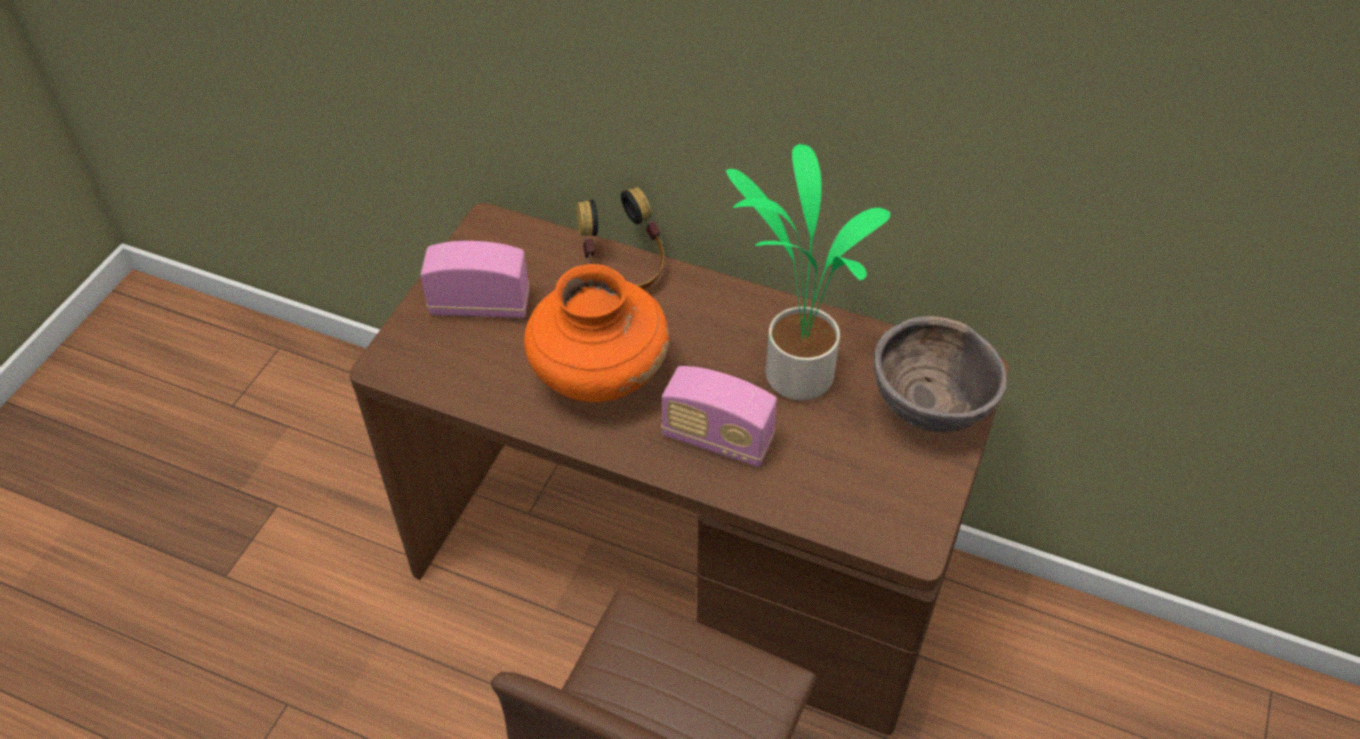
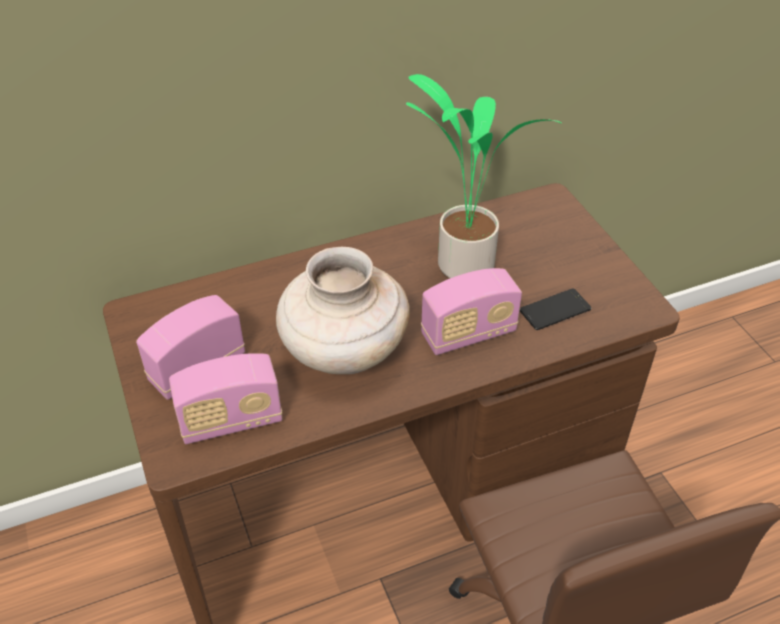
camera: 45 degrees left, 5 degrees down
(454, 366) = (231, 421): none -> radio
(598, 375) = (343, 352): orange vase -> beige vase
(623, 268) = (272, 277): headphones -> none
(823, 478) = (555, 310): none -> phone
(928, 411) = (558, 235): brown bowl -> none

